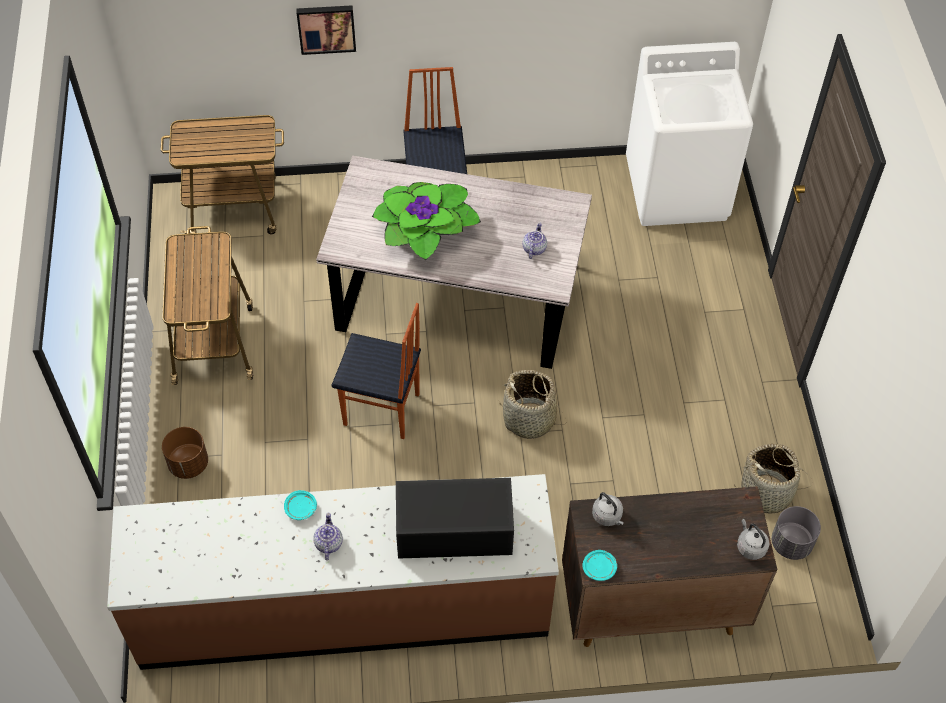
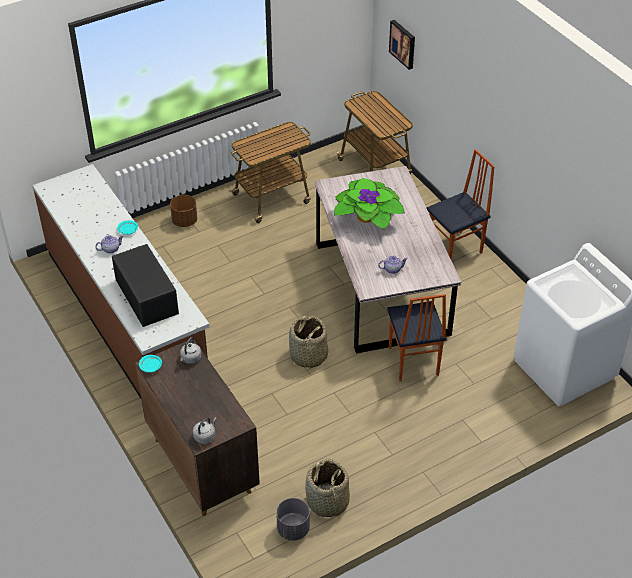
camera: 65 degrees right, 10 degrees down
(326, 28) = (451, 87): picture -> picture (403, 44)
(382, 411) = (270, 285): chair -> chair (412, 362)

